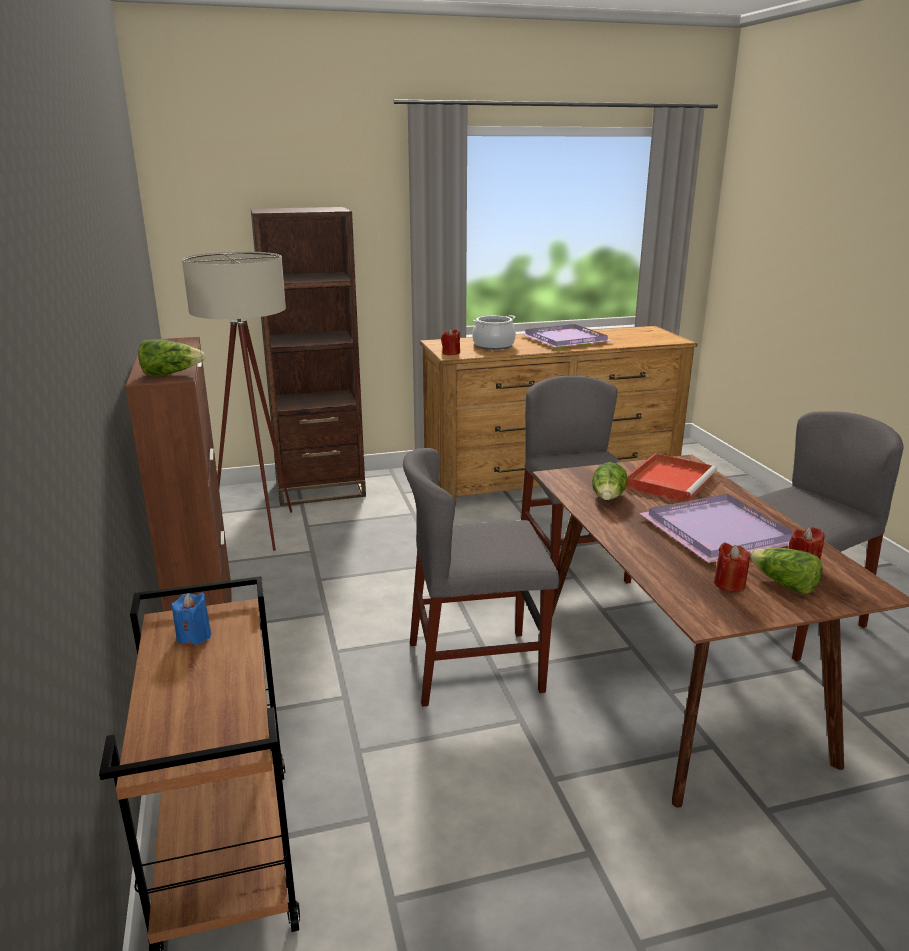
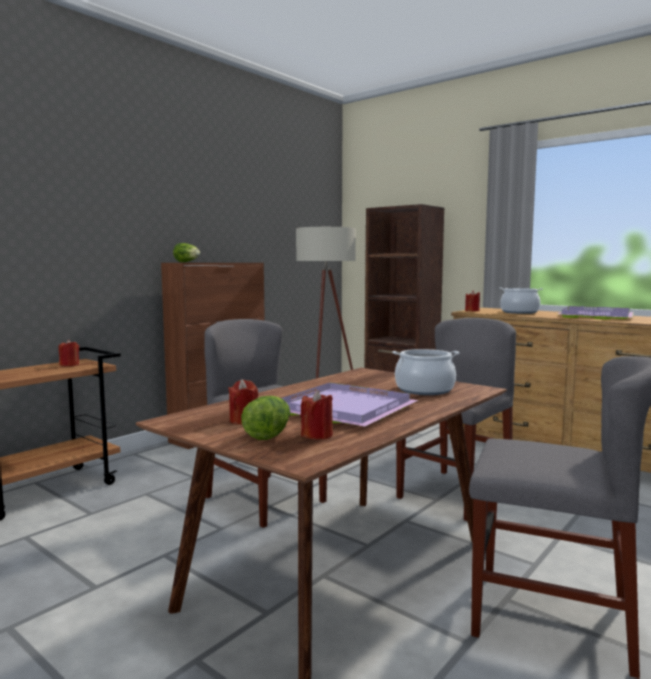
camera: 55 degrees right, 15 degrees down
(194, 636) = (69, 365): blue candle -> red candle
(608, 498) = (350, 383): lettuce -> none
(669, 481) = (424, 390): red tray -> cooking pot

